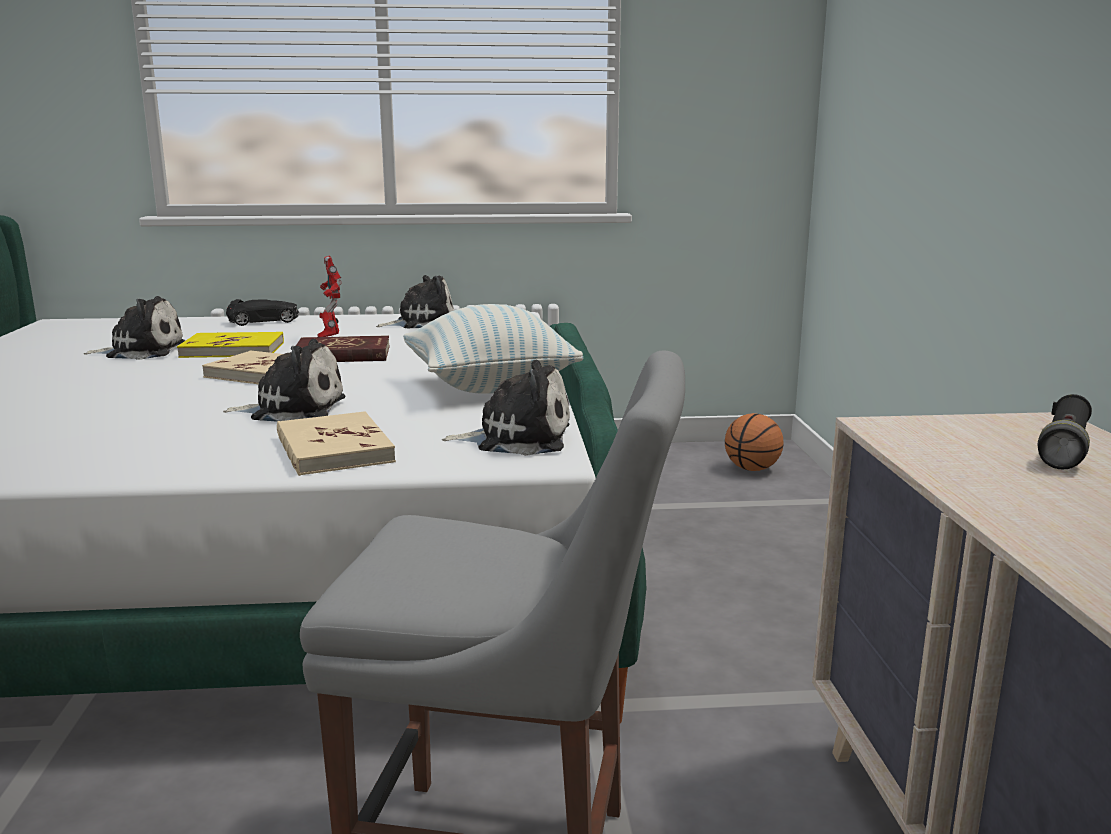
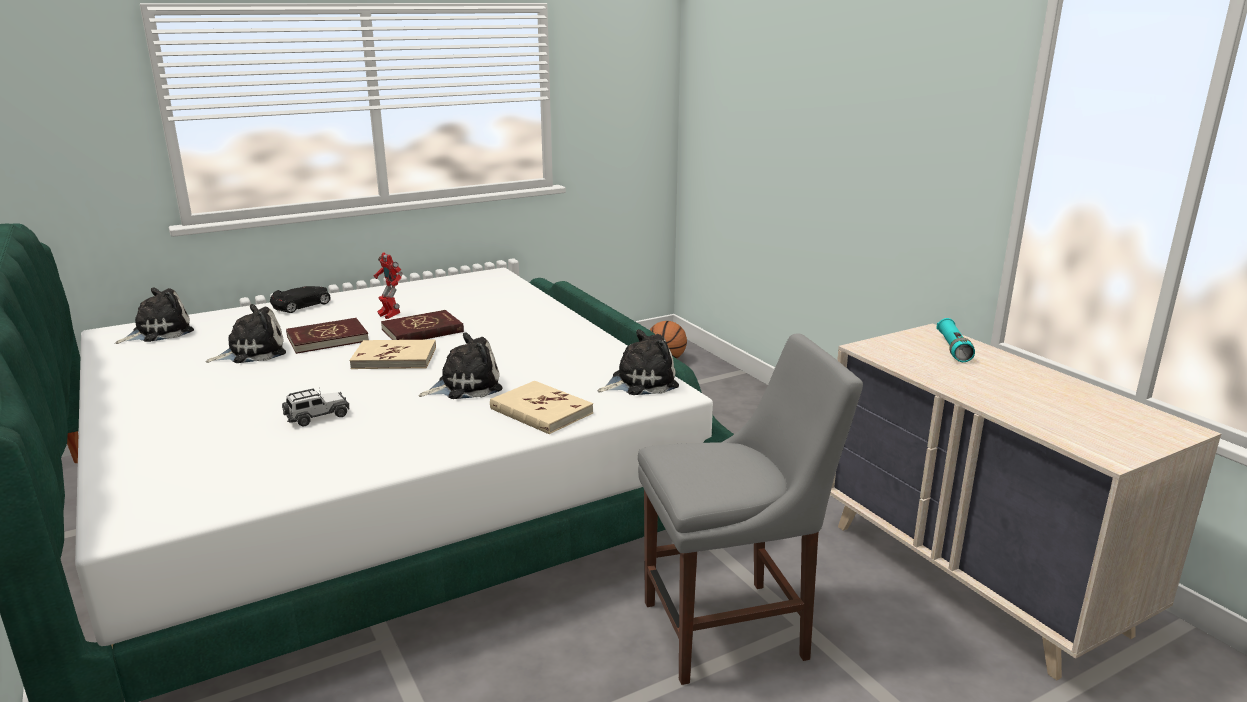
camera: 25 degrees left, 5 degrees up
(85, 414) = (317, 417): none -> toy car
(233, 350) = (327, 339): yellow book -> red book
(422, 323) = (435, 290): plush toy -> plush toy (159, 332)
(490, 387) = (569, 344): pillow -> none
(1064, 448) = (953, 348): black flashlight -> turquoise flashlight

